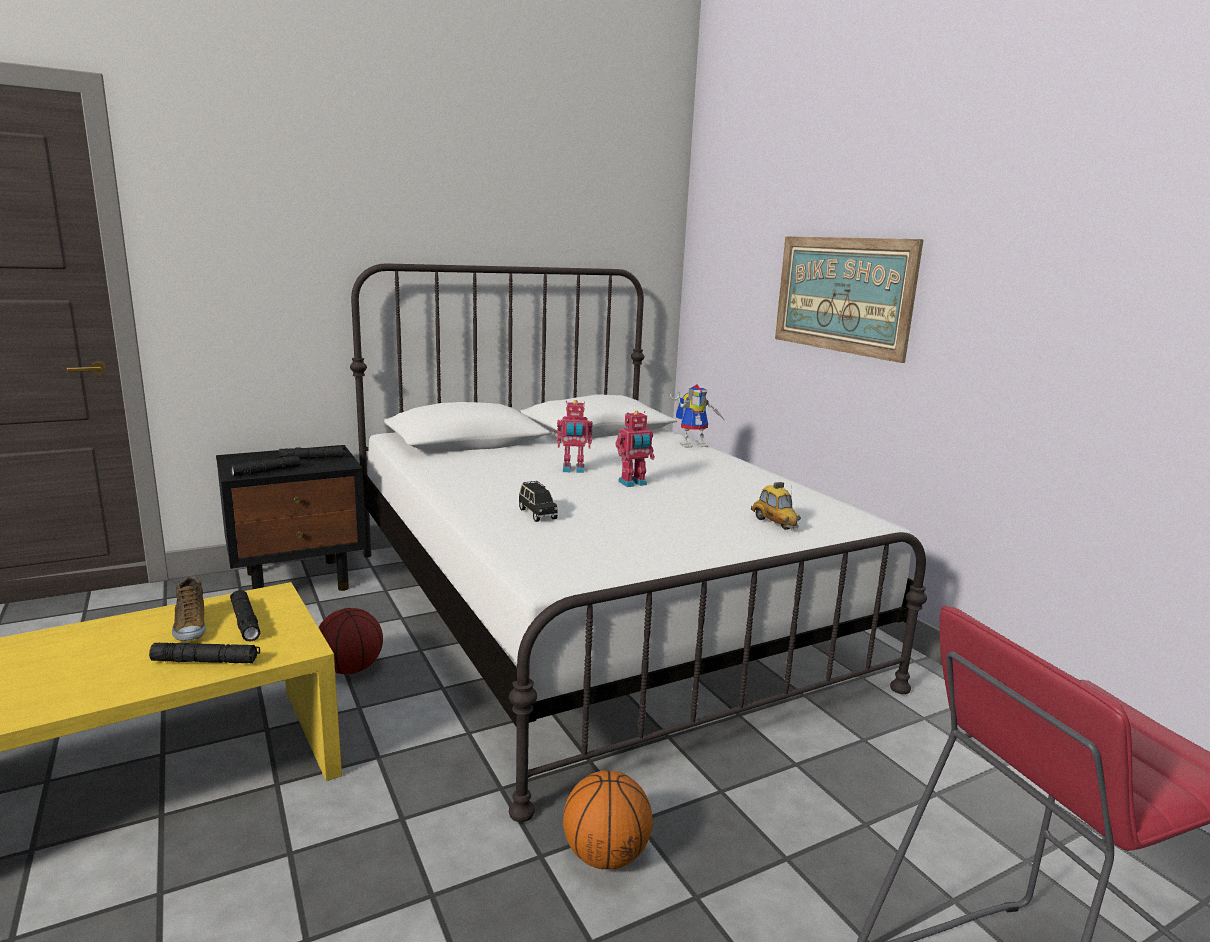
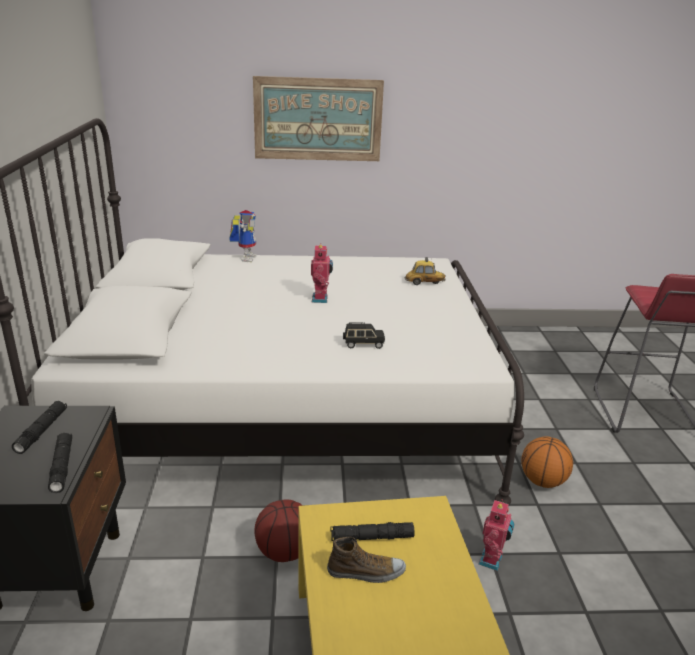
camera: 65 degrees left, 10 degrees up
(206, 661) = (437, 562): black flashlight -> none
(573, 470) = (270, 310): toy robot -> toy robot (492, 560)

